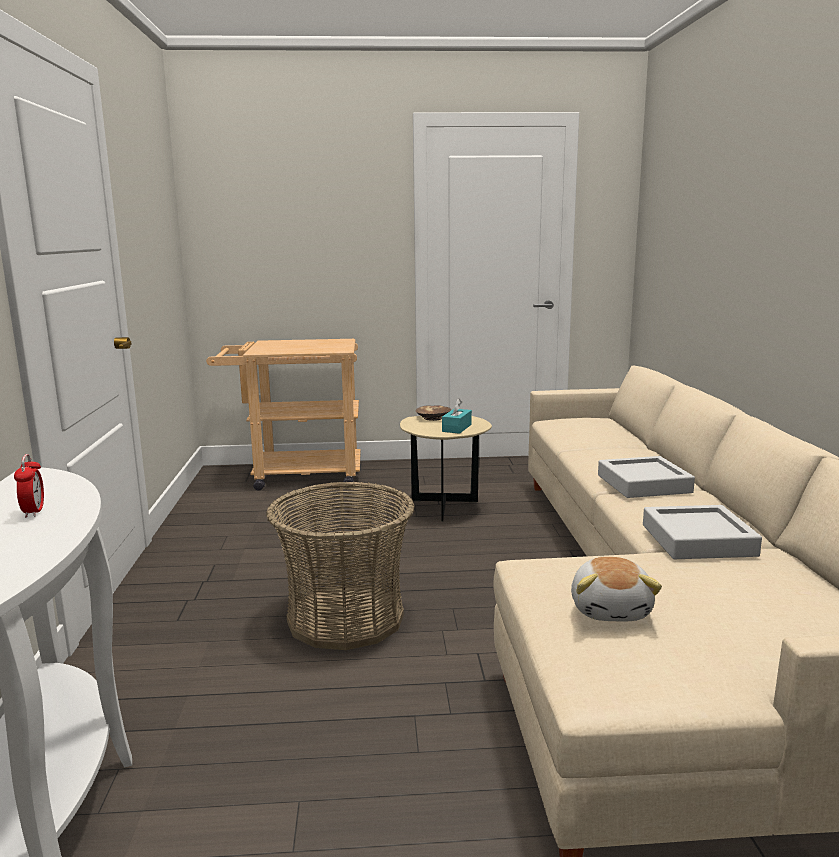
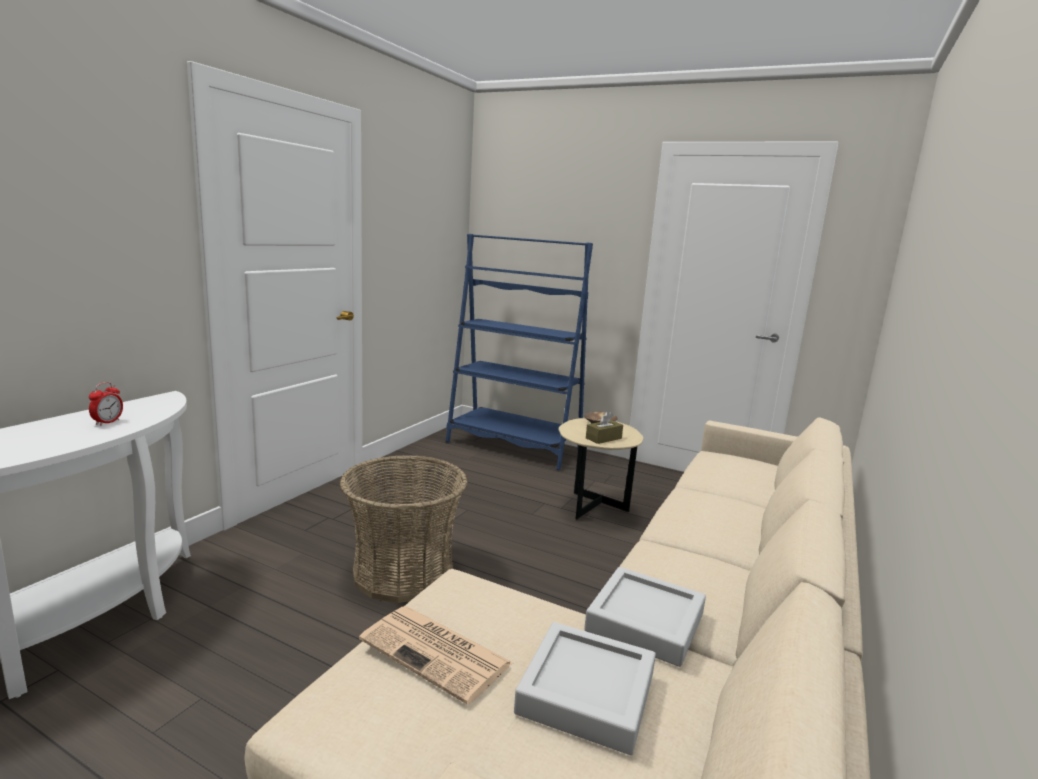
camera: 30 degrees right, 0 degrees up
(296, 476) = (513, 446): beige cart -> blue bookcase
(457, 428) = (603, 438): turquoise tissue box -> brown tissue box
(611, 609) = (437, 653): plush toy -> newspaper
(643, 484) = (692, 544): grey tray -> grey tray (586, 693)

